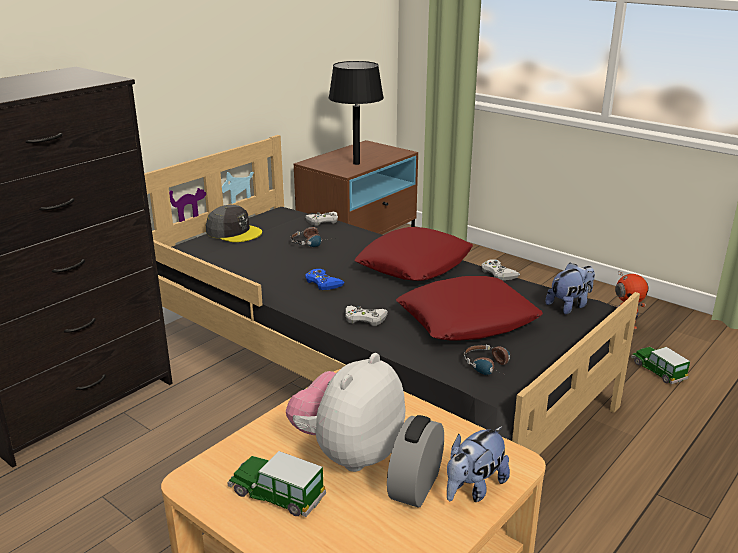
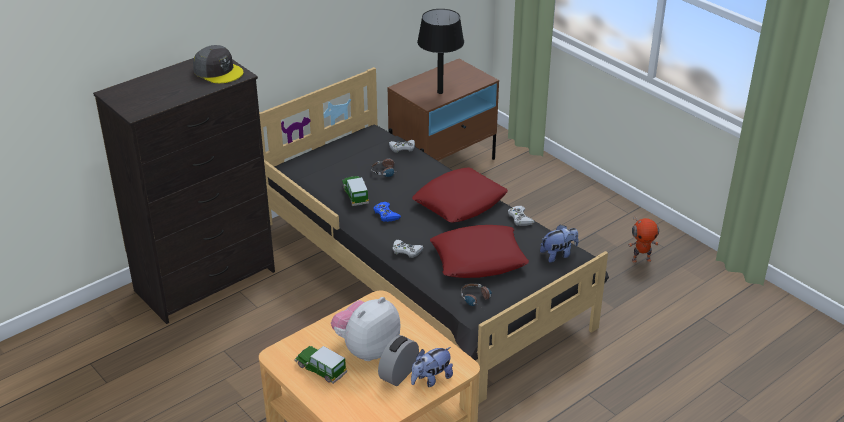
camera: 10 degrees right, 10 degrees up
(234, 232) = (330, 153): grey cap -> grey cap (218, 71)
(658, 370) = (645, 301): toy car -> toy car (355, 195)

